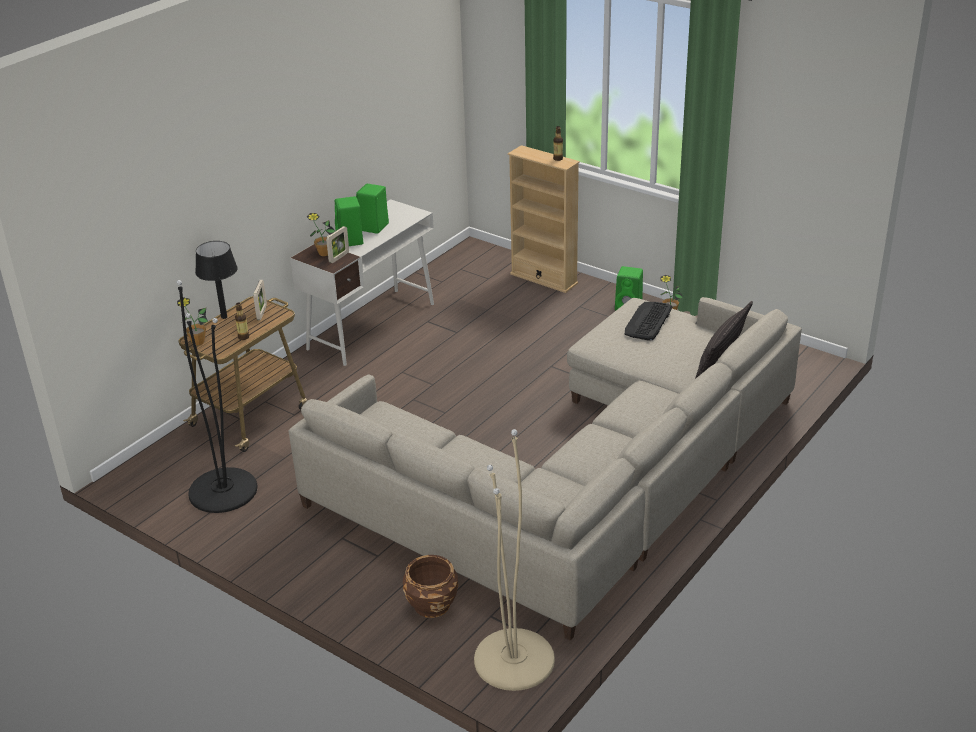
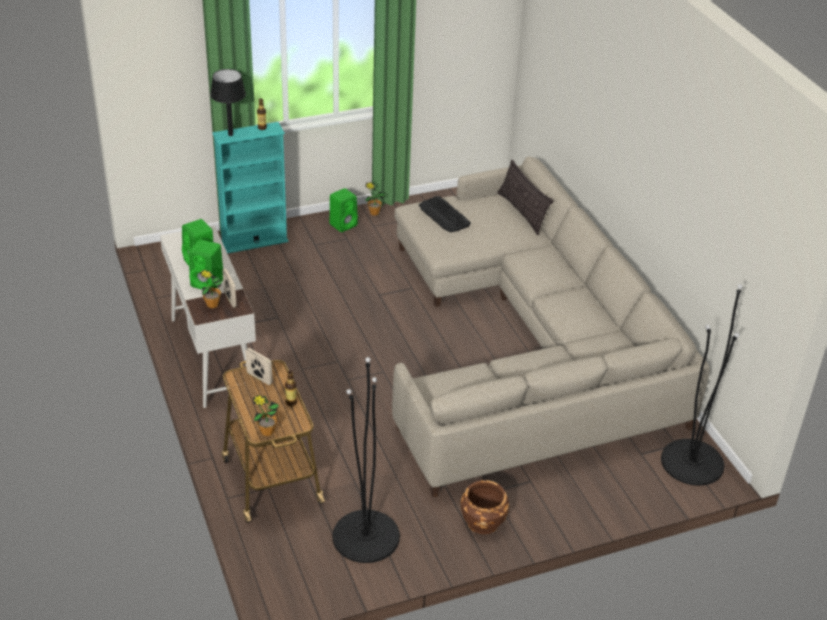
camera: 60 degrees left, 5 degrees up
(224, 317) = (242, 401): black table lamp -> black table lamp (230, 134)
(431, 604) = (607, 476): brown planter -> brown planter (482, 522)
(514, 659) = (692, 462): beige floor lamp -> black floor lamp
(544, 279) = (254, 241): beige bookcase -> turquoise bookcase

